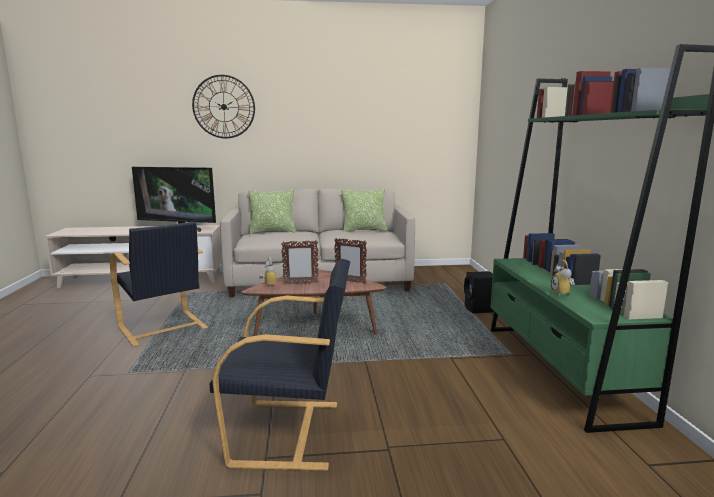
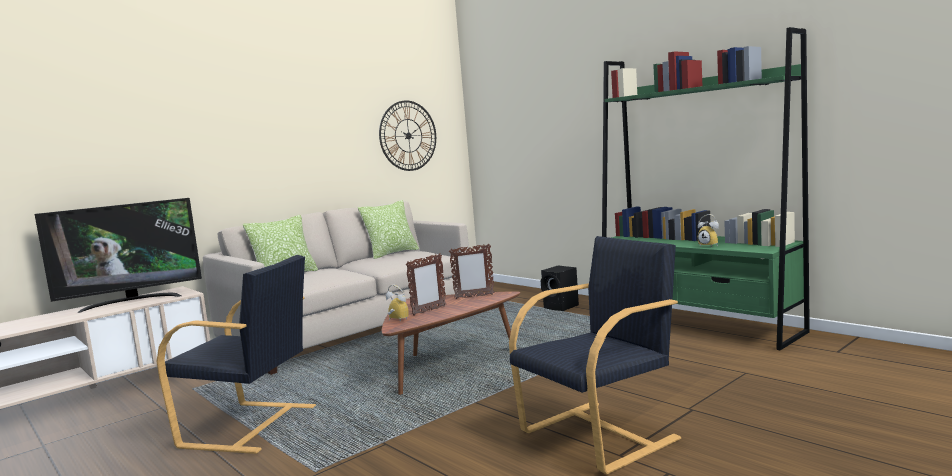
camera: 35 degrees left, 5 degrees down
(224, 107) = (170, 111): wall clock -> wall clock (408, 135)

